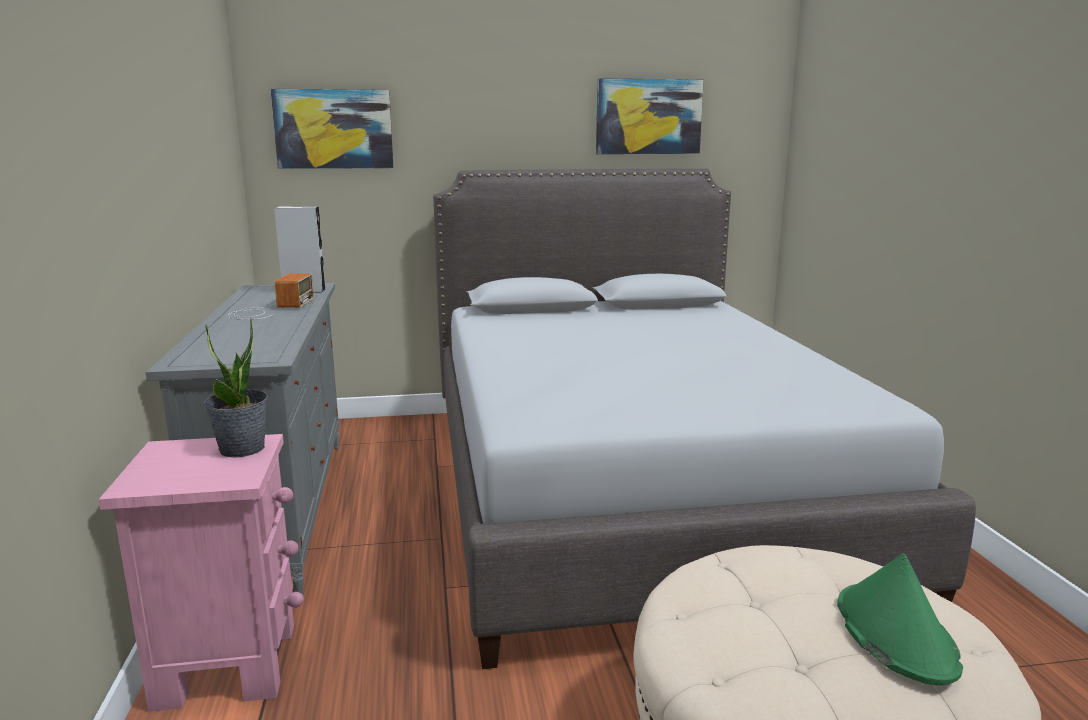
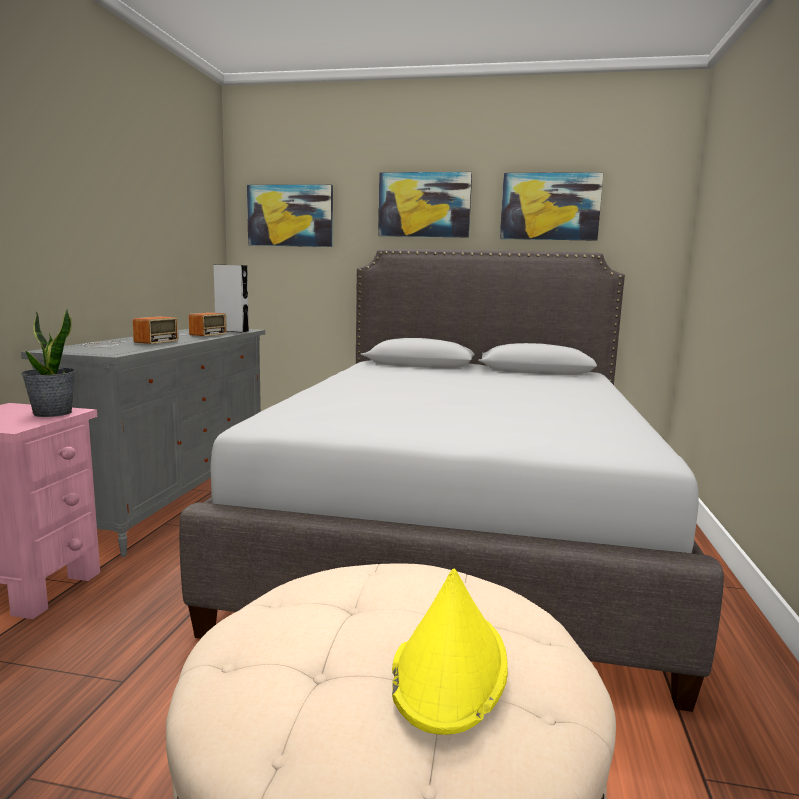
camera: 20 degrees right, 5 degrees down
(241, 335) = (128, 343): none -> radio
(507, 115) = (424, 205): none -> picture
(894, 634) = (449, 669): green hat -> yellow hat

